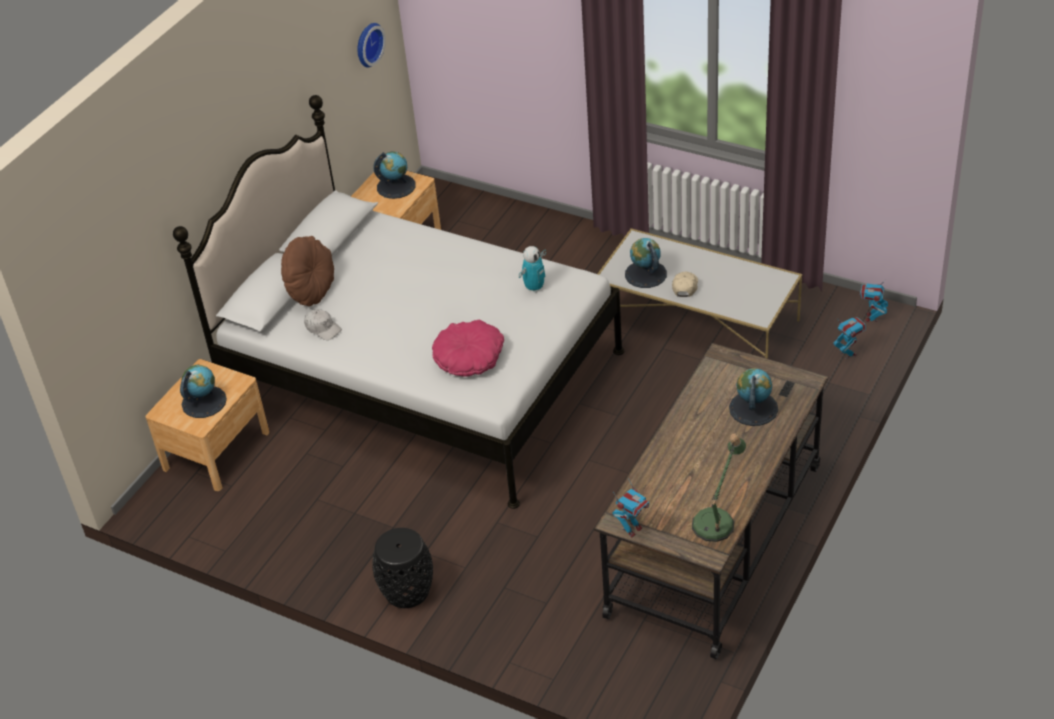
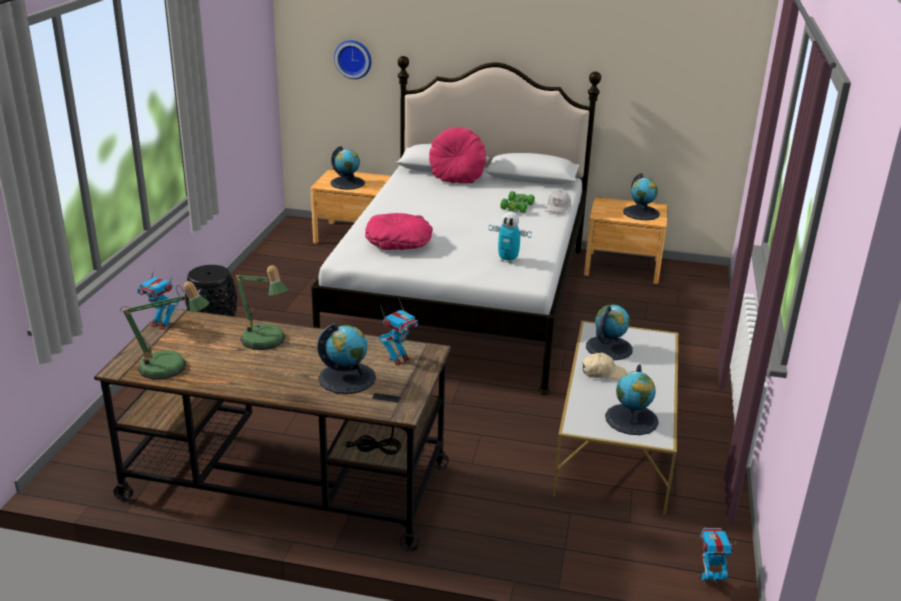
camera: 70 degrees right, 15 degrees down
(312, 293) = (457, 180): brown pillow -> pink pillow
(323, 328) = (416, 188): white cap -> white cap (558, 208)
(367, 44) = (698, 87): wall clock -> wall clock (353, 58)
(408, 260) = (517, 207): none -> green toy car
(682, 456) = (266, 342): none -> table lamp
(756, 286) = (631, 419): none -> globe
(848, 353) = (626, 562): toy robot -> toy robot (398, 359)

